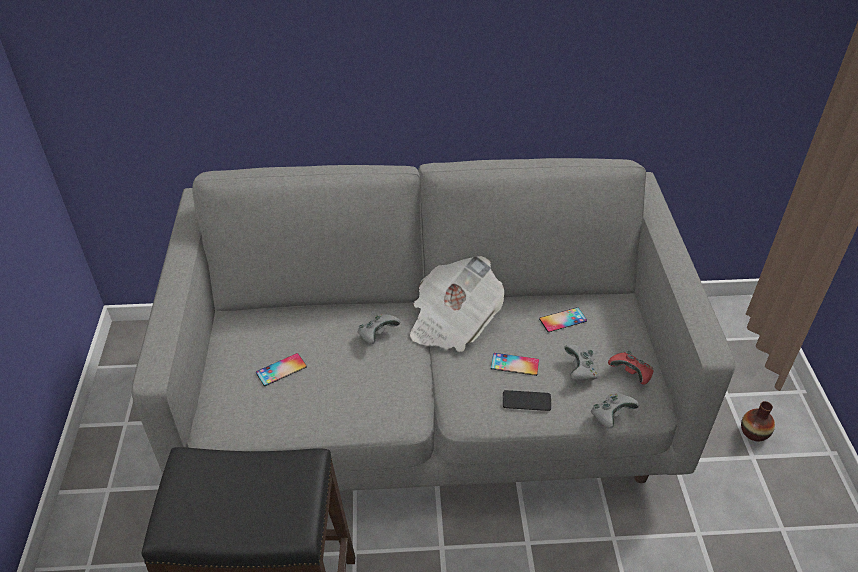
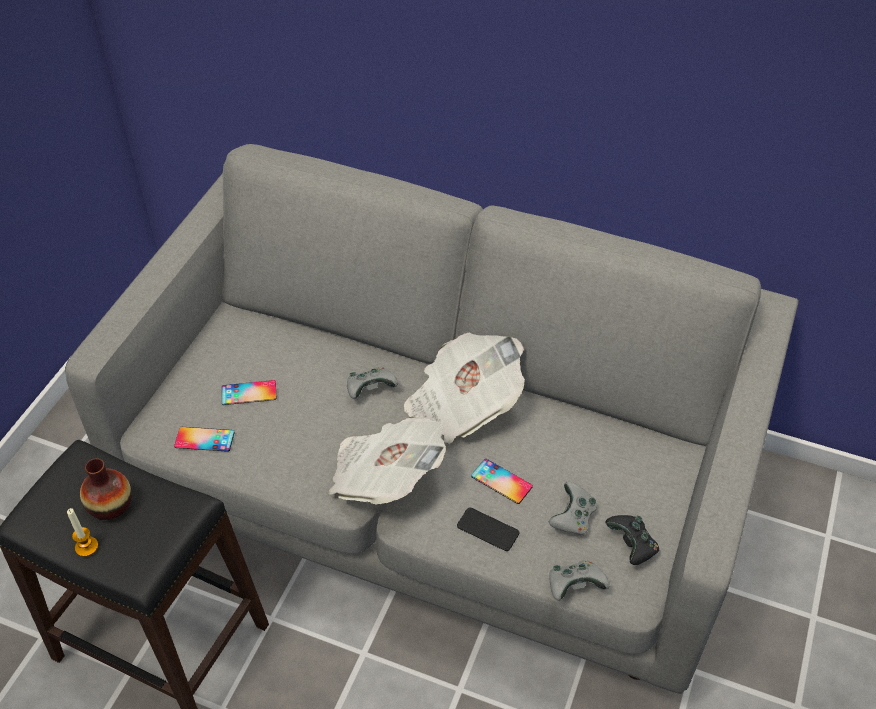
camera: 25 degrees right, 5 degrees up
(237, 528) = (86, 547): none -> candle
(428, 392) = (385, 477): none -> newspaper
(563, 320) = (592, 449): phone -> phone (204, 439)
(631, 374) = (632, 546): red game controller -> black game controller
(754, 432) = (819, 678): vase -> vase (110, 505)

